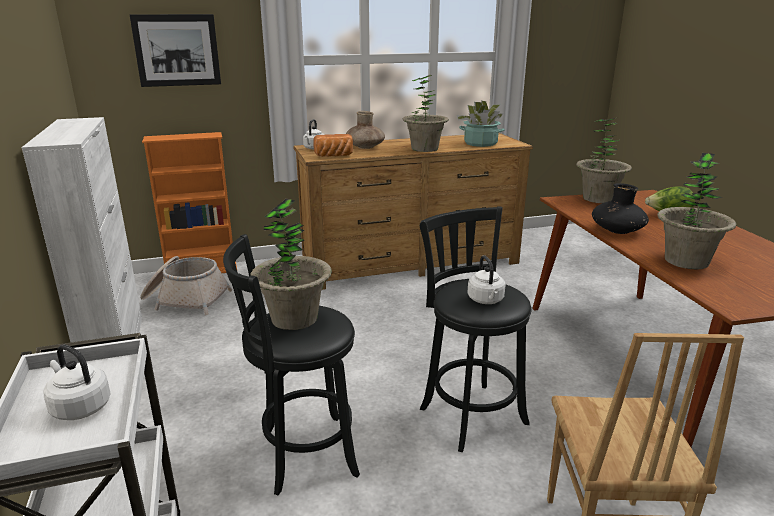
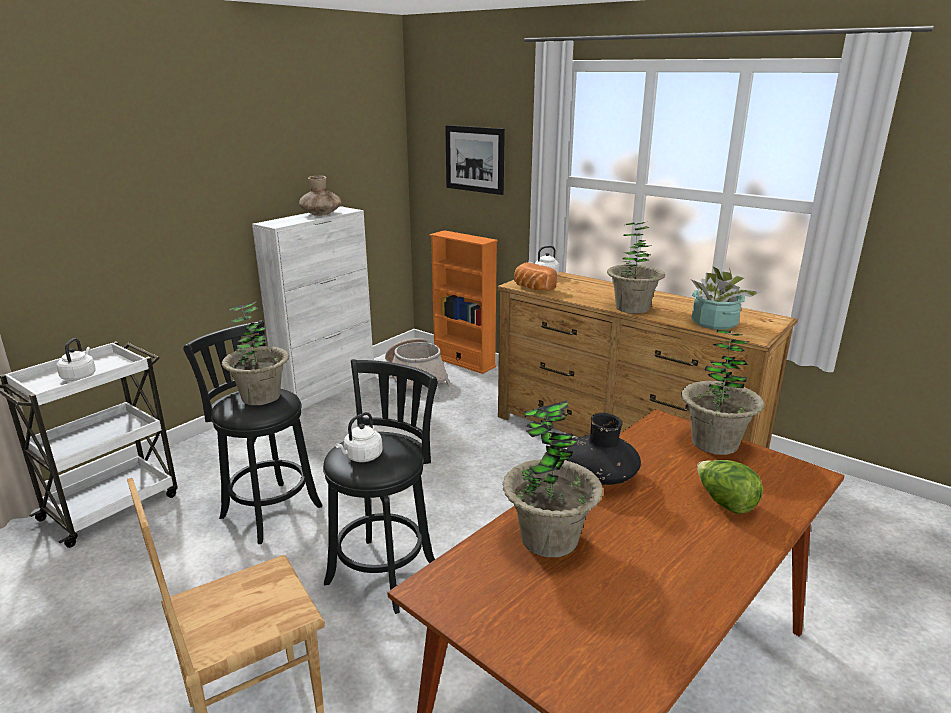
camera: 55 degrees right, 0 degrees up
(365, 147) = (588, 288): brown vase -> brown vase (321, 214)

